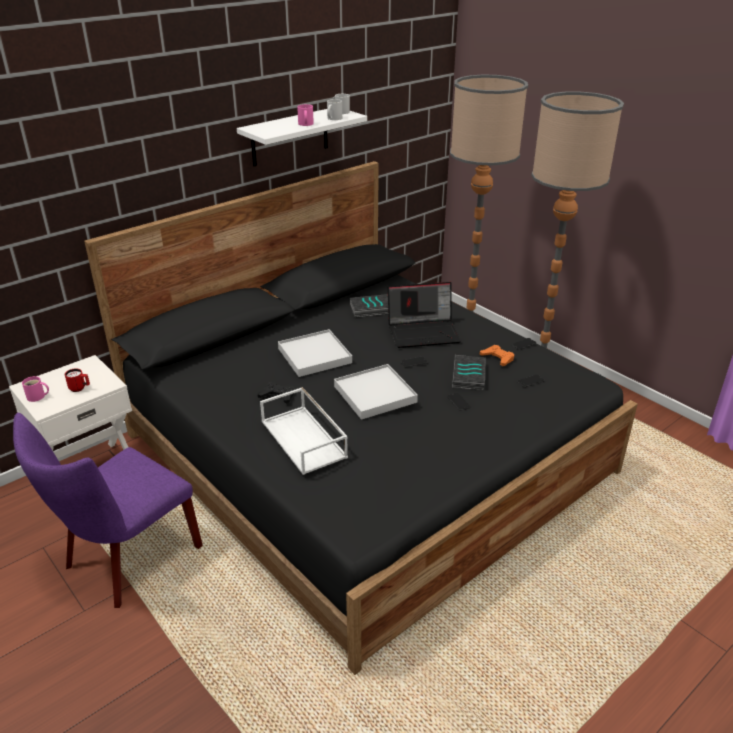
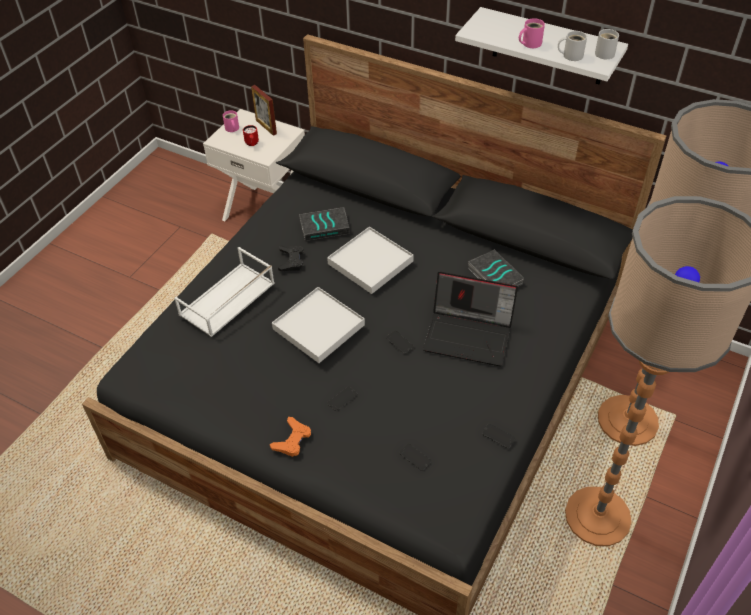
camera: 70 degrees right, 15 degrees up
(63, 375) = (266, 127): none -> picture frame
(126, 560) = (181, 276): purple chair -> none
(424, 332) = (469, 335): laptop -> laptop turned 45 degrees counterclockwise
(467, 375) = (398, 395): book -> book (325, 226)
(497, 358) = (450, 415): orange game controller -> orange game controller (292, 440)

